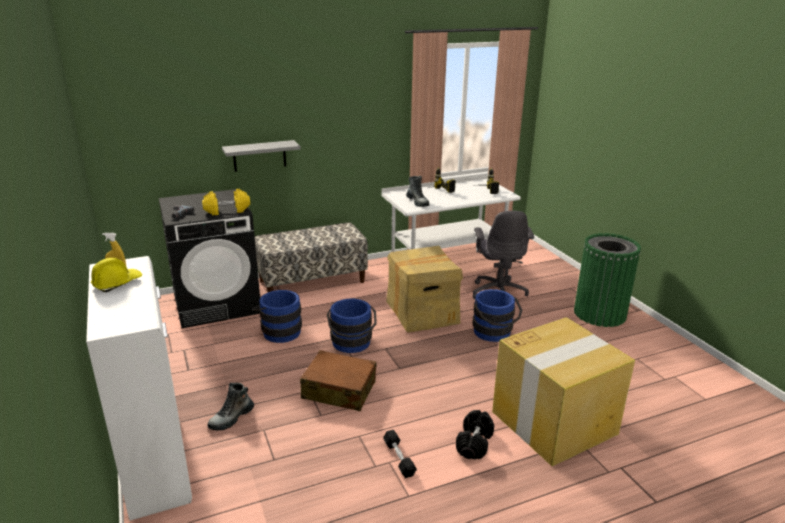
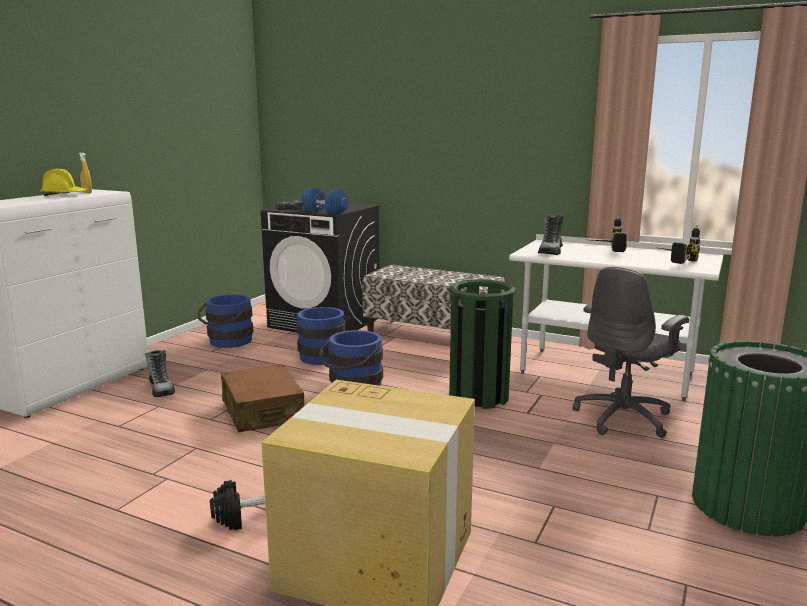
camera: 50 degrees right, 10 degrees down
(227, 210) = (325, 211): yellow dumbbell -> blue dumbbell
(231, 418) = (161, 389): boot -> boot turned 120 degrees counterclockwise
(259, 156) = (406, 170): grey shelf -> none
(399, 458) = (178, 481): black dumbbell -> none
(422, 313) = (479, 396): cardboard box -> green trash can
(494, 333) = (519, 448): blue bucket -> blue bucket (228, 342)

